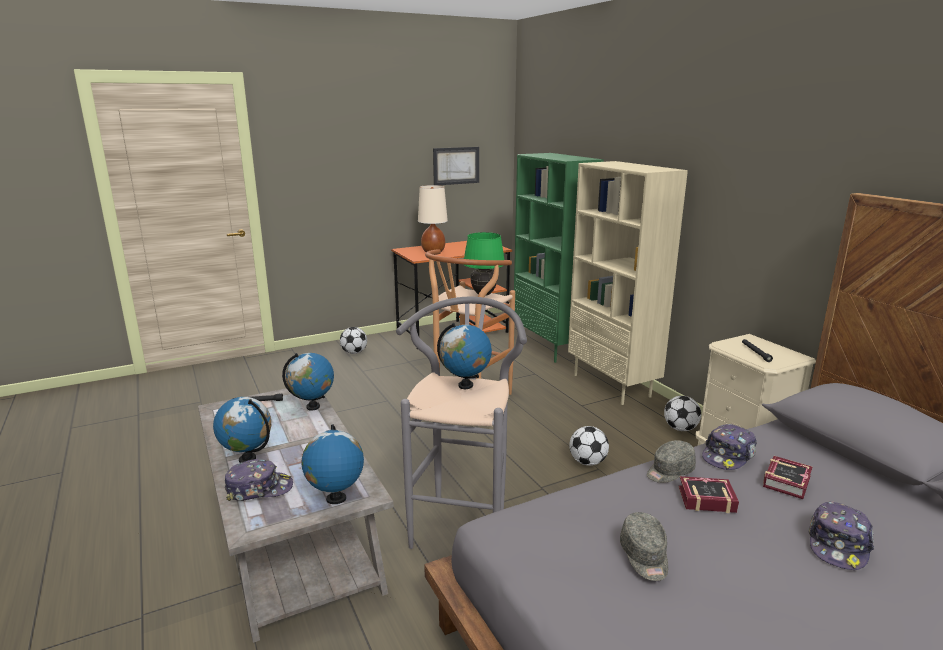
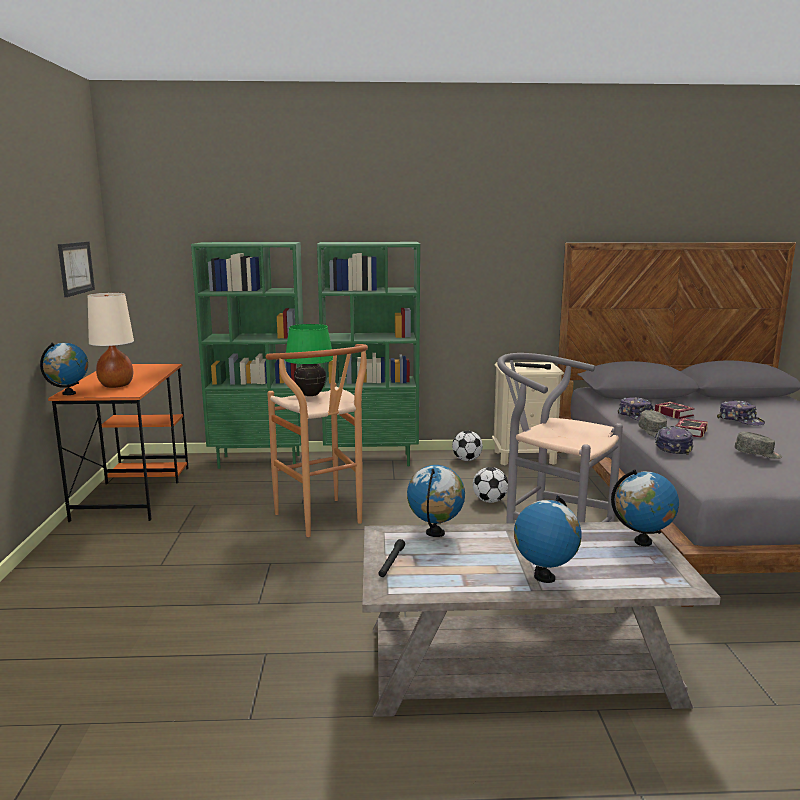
camera: 65 degrees left, 5 degrees down
(259, 489) = (613, 575): cap -> cap (672, 447)
(354, 353) = (89, 561): football -> none
(465, 385) = (548, 431): globe -> globe (69, 393)
(612, 385) = (372, 460): beige bookcase -> green bookcase

